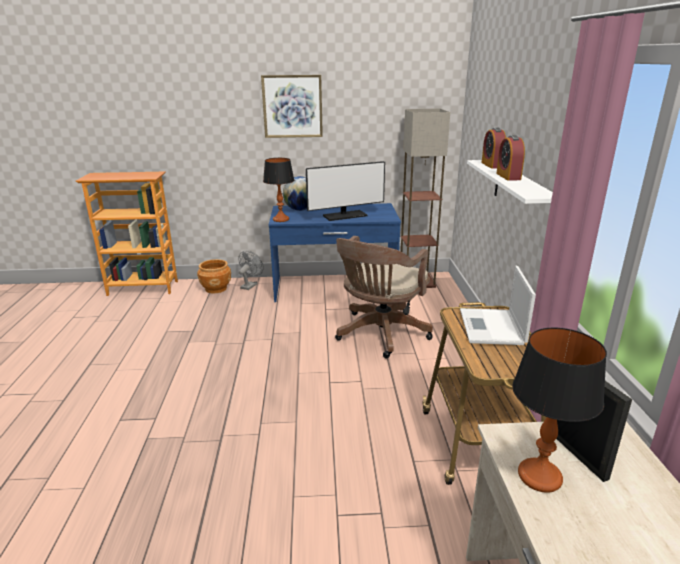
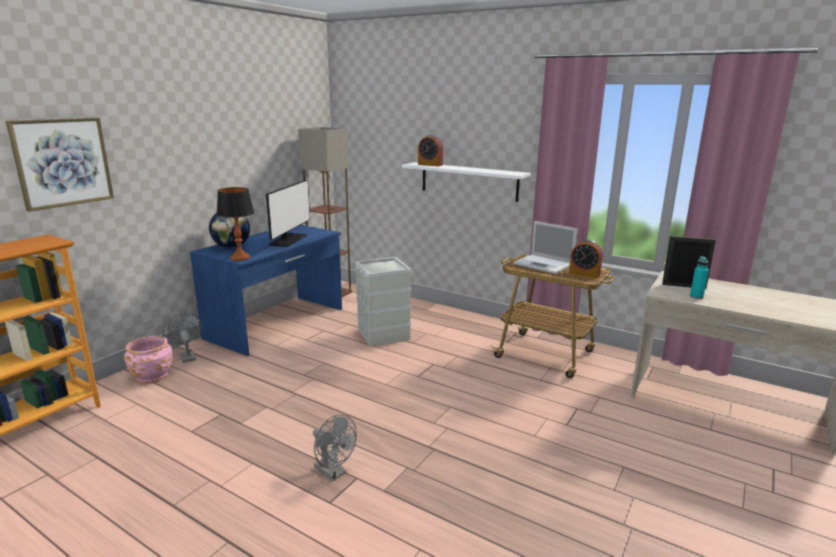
camera: 55 degrees left, 5 degrees down
(155, 405) = (334, 472): none -> grey fan
(216, 288) = (152, 376): brown planter -> pink planter
(292, 106) = (197, 131): picture -> picture (63, 162)
(380, 335) = (383, 335): brown office chair -> grey storage box
(508, 176) = (466, 168): alarm clock -> alarm clock (584, 274)
(540, 476) = (696, 297): table lamp -> turquoise bottle

